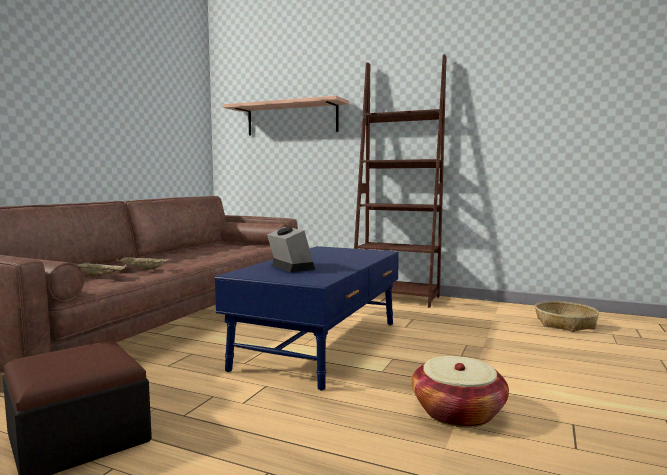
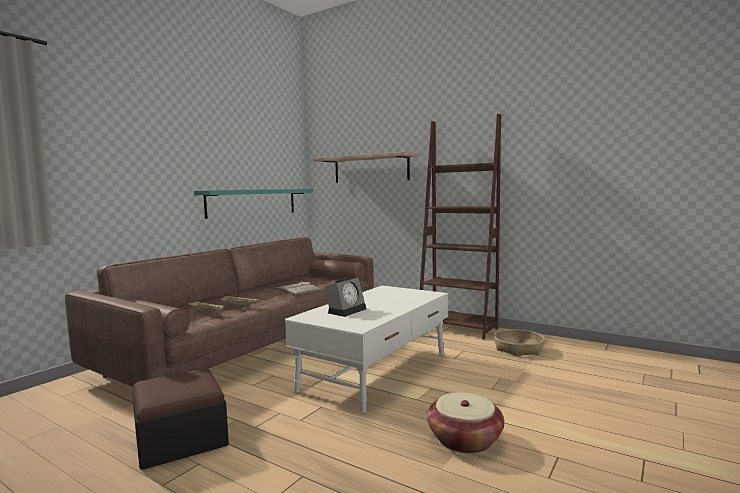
camera: 10 degrees right, 0 degrees up
(149, 152) = (252, 202): none -> turquoise shelf
(212, 253) = (298, 289): none -> white book
(289, 267) = (346, 310): alarm clock -> alarm clock turned 60 degrees clockwise
(320, 344) = (376, 372): blue coffee table -> white coffee table
(565, 323) = (603, 361): basket -> basket (518, 349)

